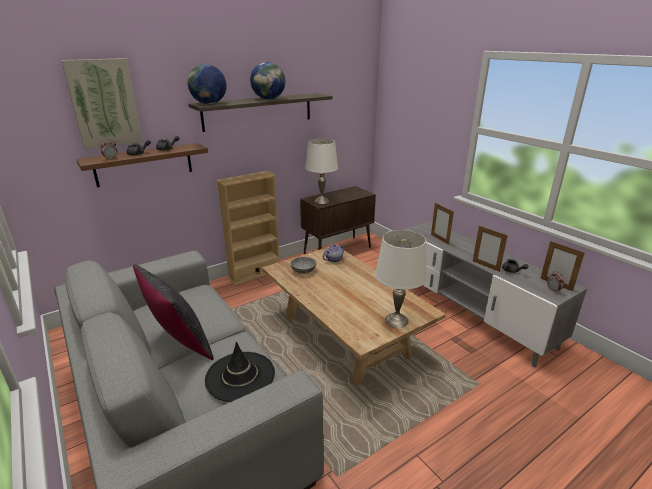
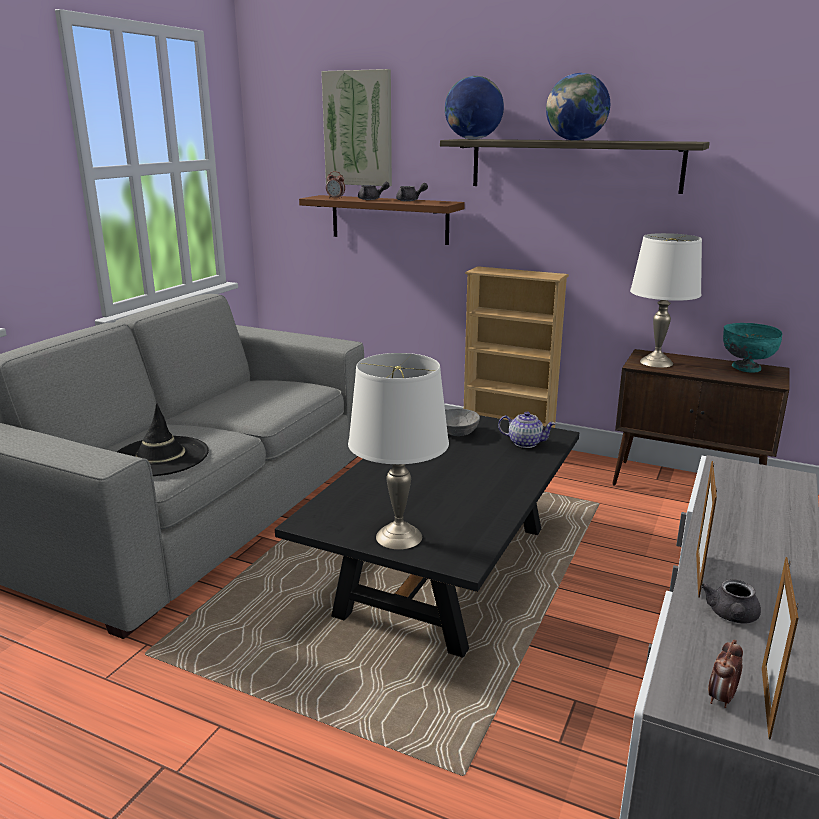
camera: 60 degrees right, 5 degrees down
(179, 343) = (203, 413): black pillow -> none
(344, 335) = (445, 569): beige coffee table -> black coffee table
(348, 191) = (746, 368): none -> turquoise bowl
(439, 239) = (735, 499): picture frame -> none

